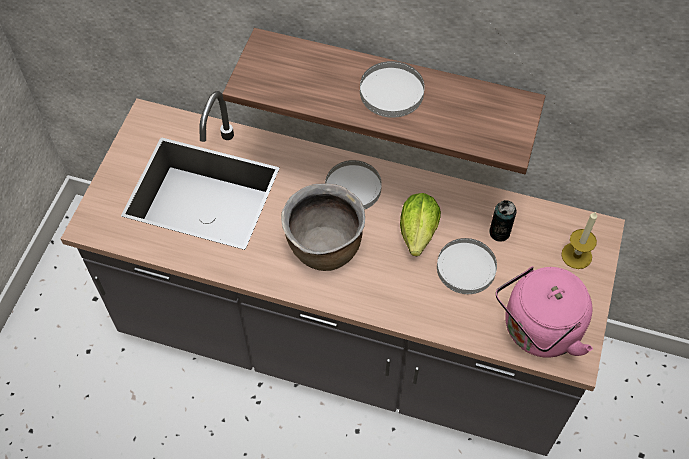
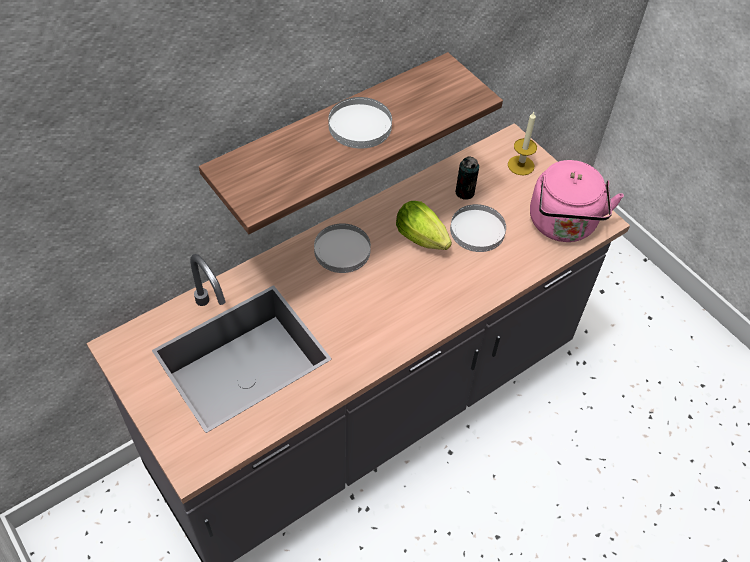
camera: 55 degrees left, 5 degrees down
(324, 248) = (381, 304): brown cooking pot -> none

